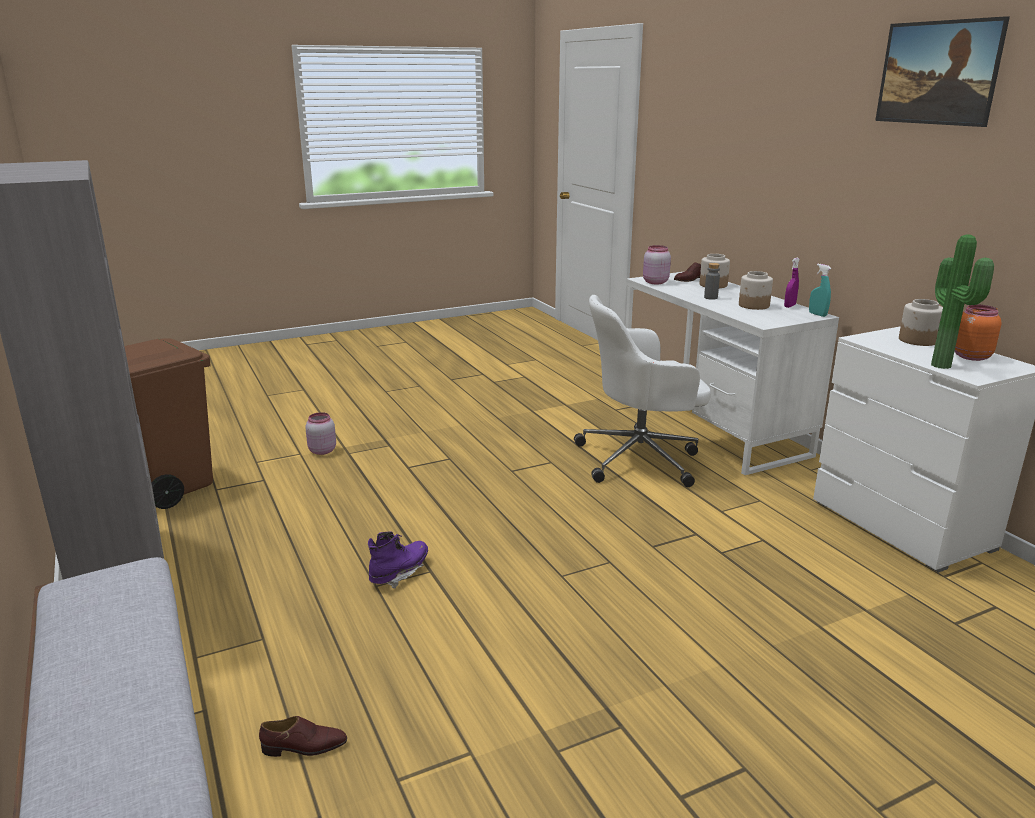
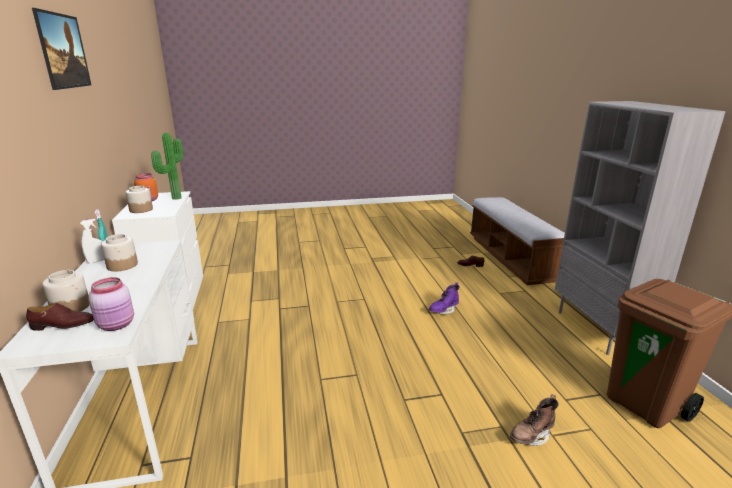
camera: 165 degrees left, 0 degrees up
(321, 451) = (531, 436): pink jar -> brown boot
(641, 458) = (248, 370): white office chair -> none
(710, 297) = (129, 282): grey bottle -> none
(789, 306) = (97, 261): purple spray bottle -> white spray bottle

